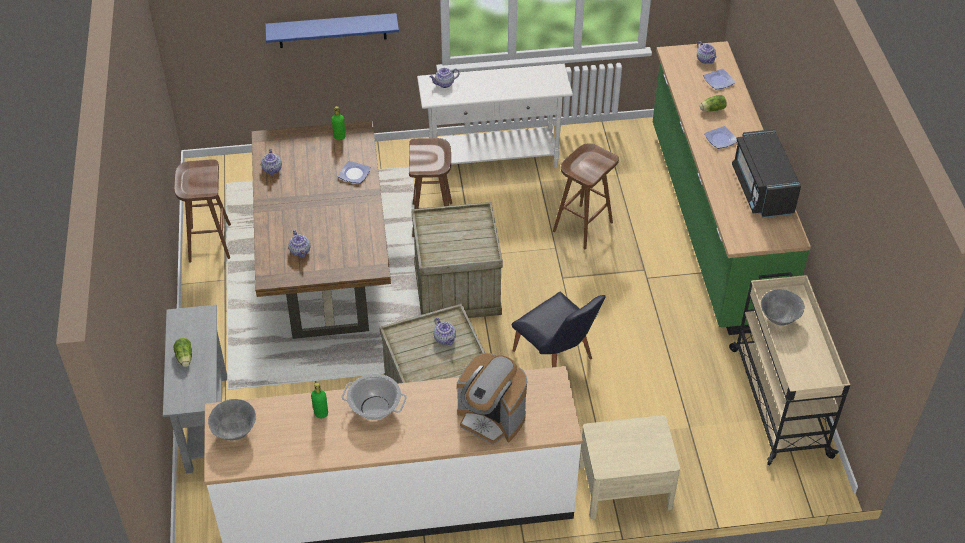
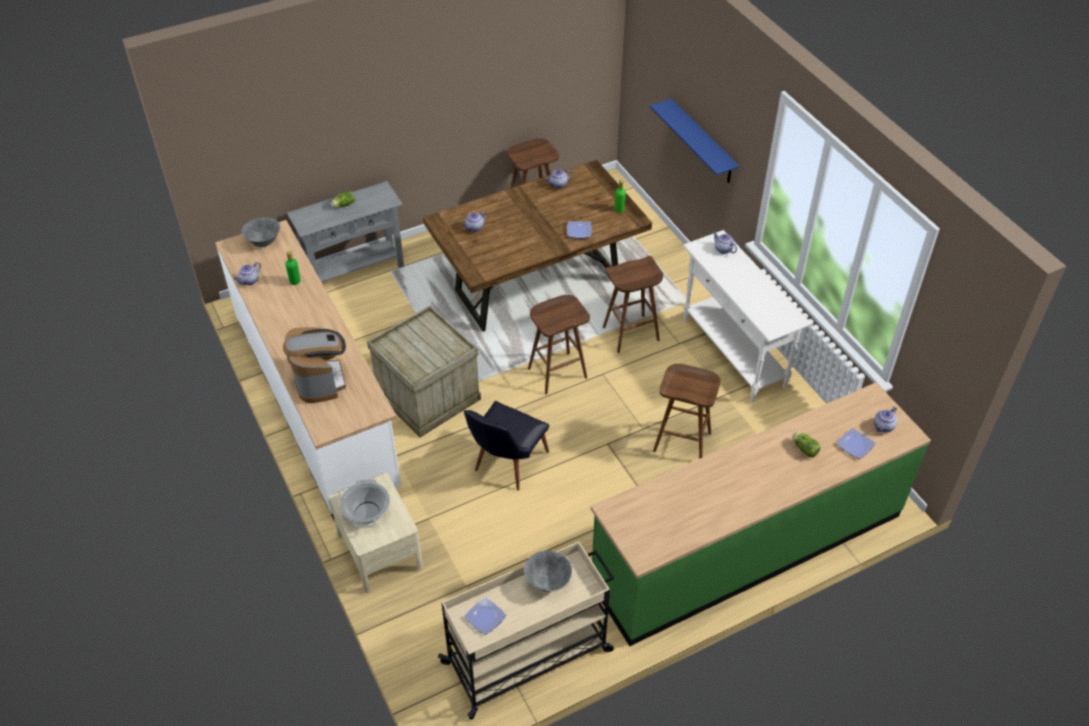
camera: 70 degrees right, 0 degrees up
(374, 408) = (310, 309): cooking pot -> cooking pot (366, 512)
(445, 339) = (434, 349): teapot -> teapot (249, 281)
(455, 288) = (557, 372): crate -> brown stool
(491, 419) = (320, 380): coffee machine -> coffee machine turned 150 degrees clockwise
(720, 140) = (759, 465): plate -> plate (484, 617)
(762, 189) = (702, 516): black microwave -> none

